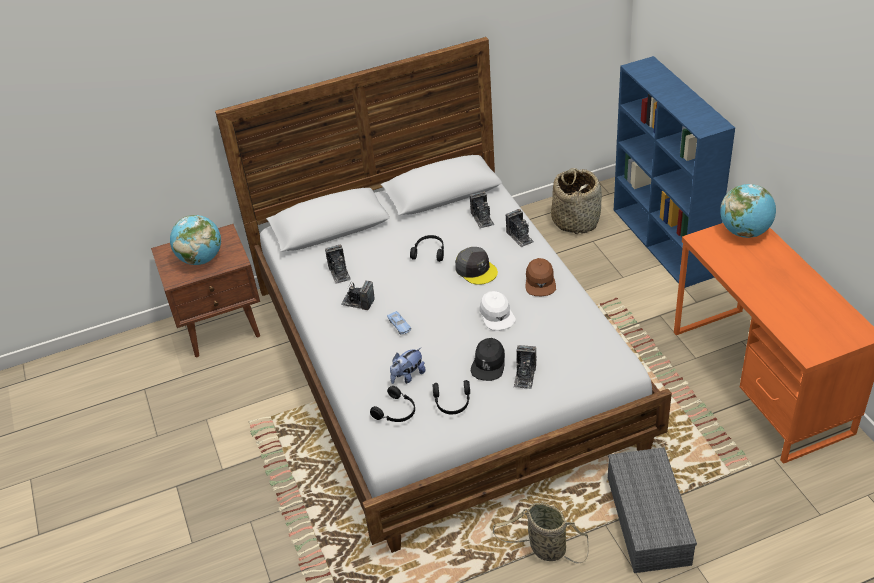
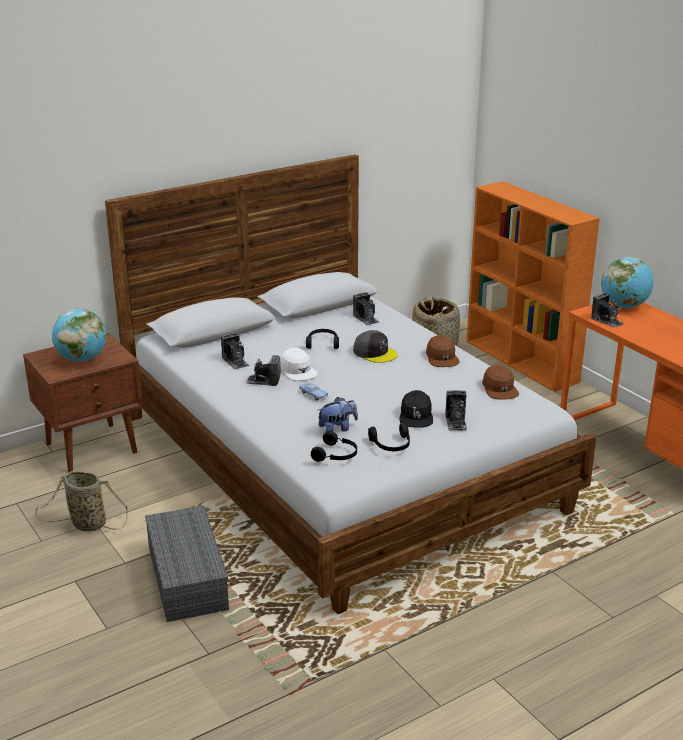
camera: 15 degrees left, 15 degrees down
(408, 376) = (337, 429): plush toy -> plush toy turned 150 degrees counterclockwise
(496, 315) = (409, 382): white cap -> white cap (298, 371)
(520, 237) = (408, 329): camera -> camera (607, 321)
(544, 549) = (498, 596): basket -> basket (86, 524)
(583, 332) = (499, 389): none -> brown cap
(646, 519) = (591, 563): grey storage box -> grey storage box (185, 576)
(663, 243) = (522, 361): blue bookcase -> orange bookcase

